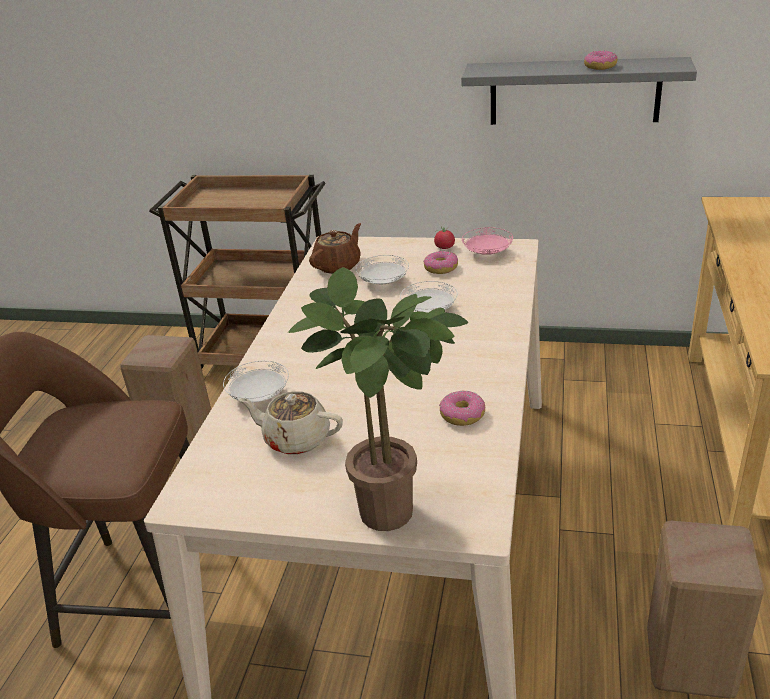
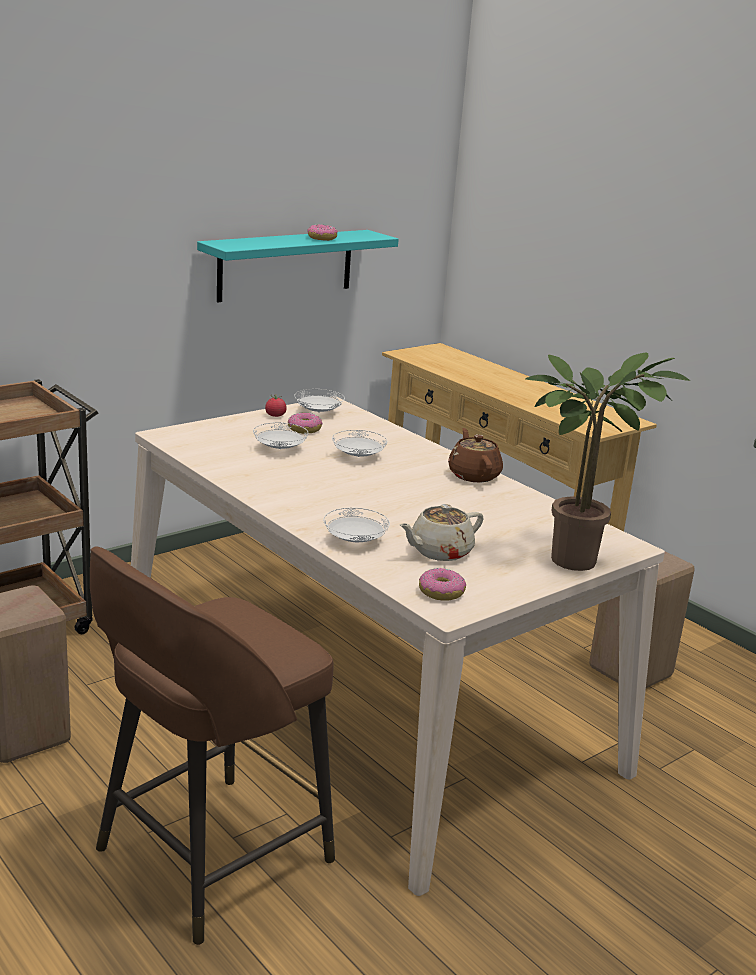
camera: 55 degrees left, 10 degrees down
(338, 265) = (211, 447): brown teapot -> brown teapot (473, 475)
(462, 415) = (509, 503): donut -> donut (441, 592)
(487, 253) = (318, 412): pink plate -> white plate
(574, 92) = (286, 265): grey shelf -> turquoise shelf

